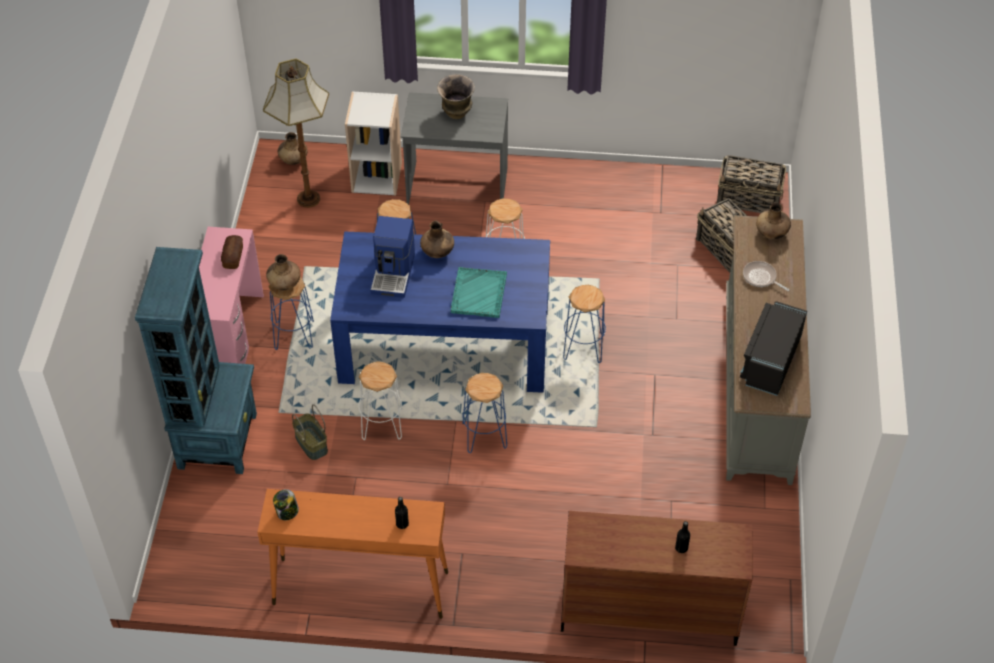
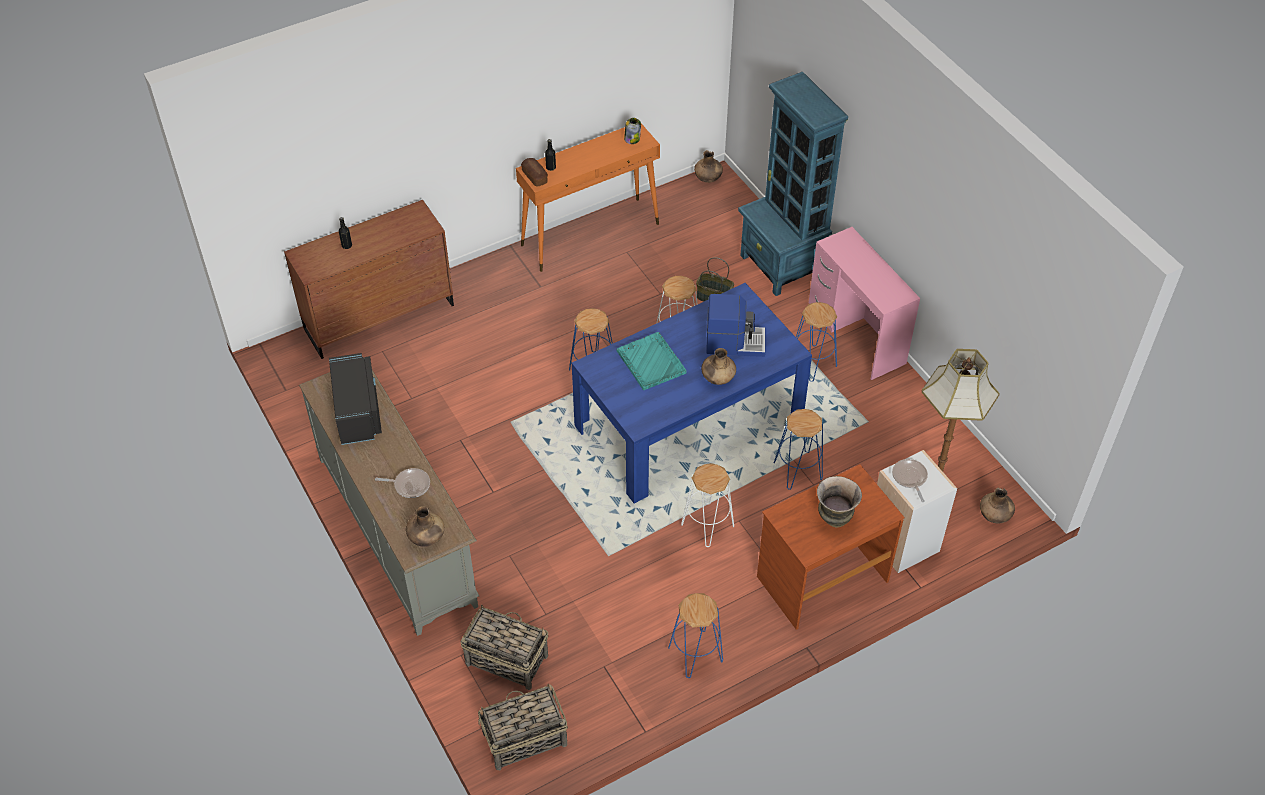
camera: 145 degrees right, 0 degrees up
(233, 257) = (870, 286): bread -> bread (534, 177)
(284, 284) = (821, 313): brown vase -> brown vase (708, 178)
(376, 112) = (910, 478): none -> frying pan
(394, 273) = (734, 342): coffee machine -> coffee machine turned 120 degrees clockwise
(457, 186) = (822, 578): grey desk -> brown desk
(583, 347) = (571, 482): blue stool -> blue stool (695, 654)

